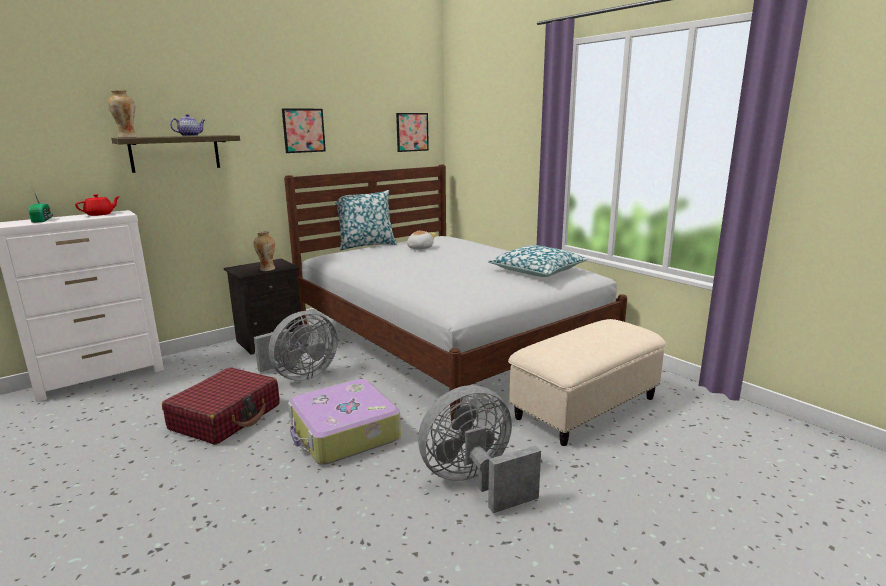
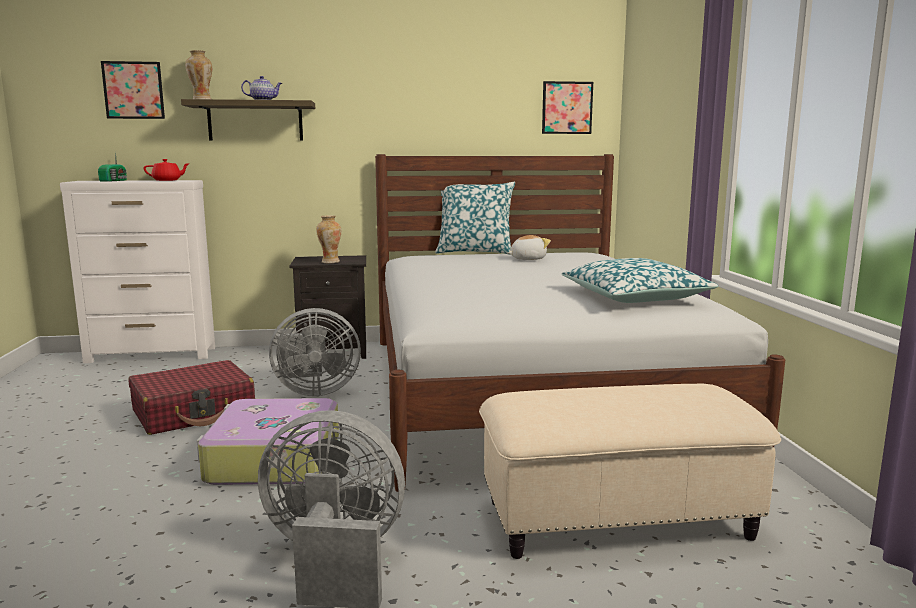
camera: 30 degrees right, 5 degrees down
(303, 130) = (409, 101): picture -> picture (133, 90)

